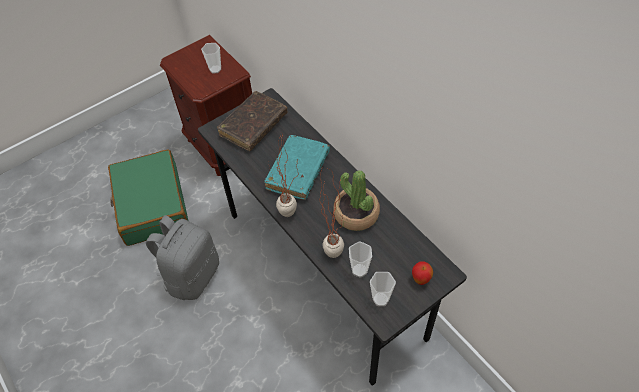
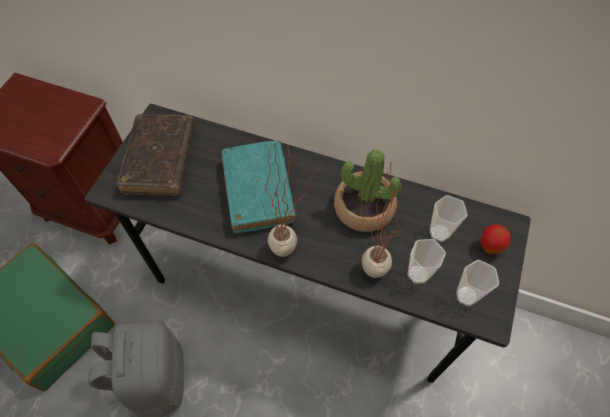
camera: 35 degrees left, 5 degrees up
(215, 69) = (53, 113): cup -> cup (439, 233)

